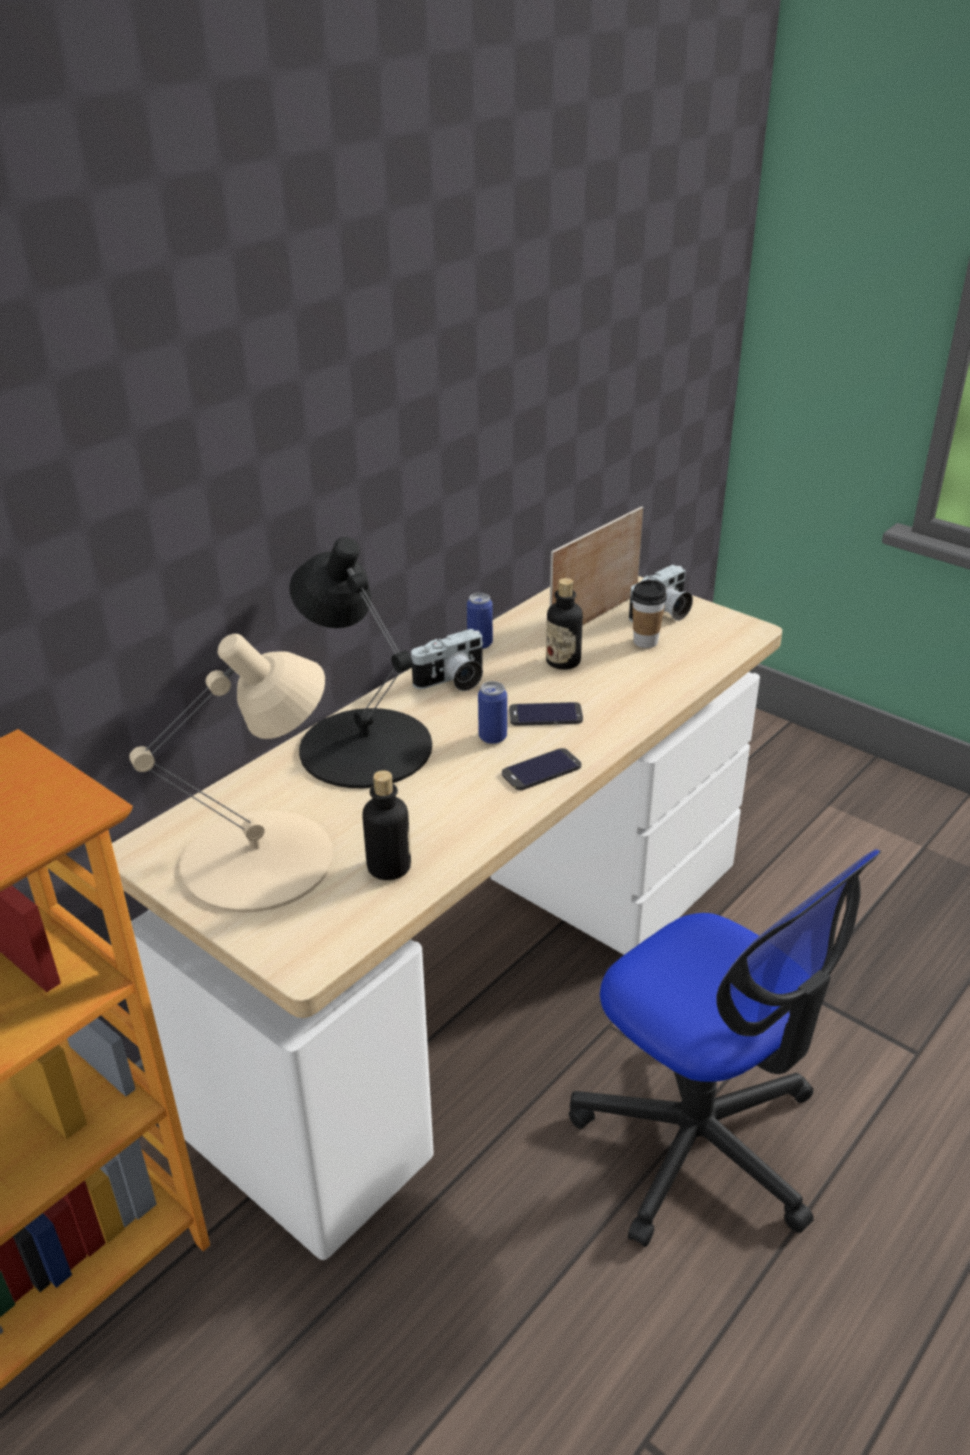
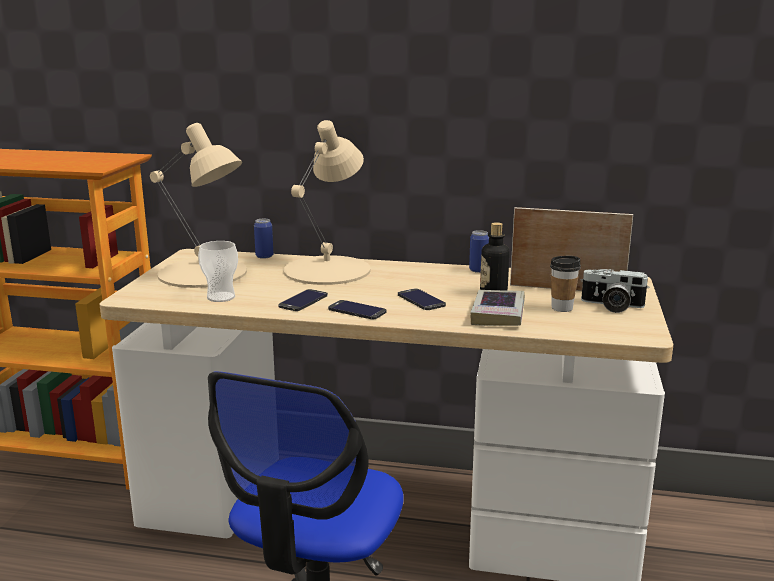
camera: 60 degrees right, 15 degrees down
(365, 746) = (328, 270): black table lamp -> beige table lamp
(389, 867) = (221, 297): bottle -> cup
(452, 681) = (424, 273): camera -> none
(470, 800) = (303, 301): none -> phone
(492, 737) = (376, 293): can -> can (264, 256)
(631, 683) = (498, 314): none -> book

